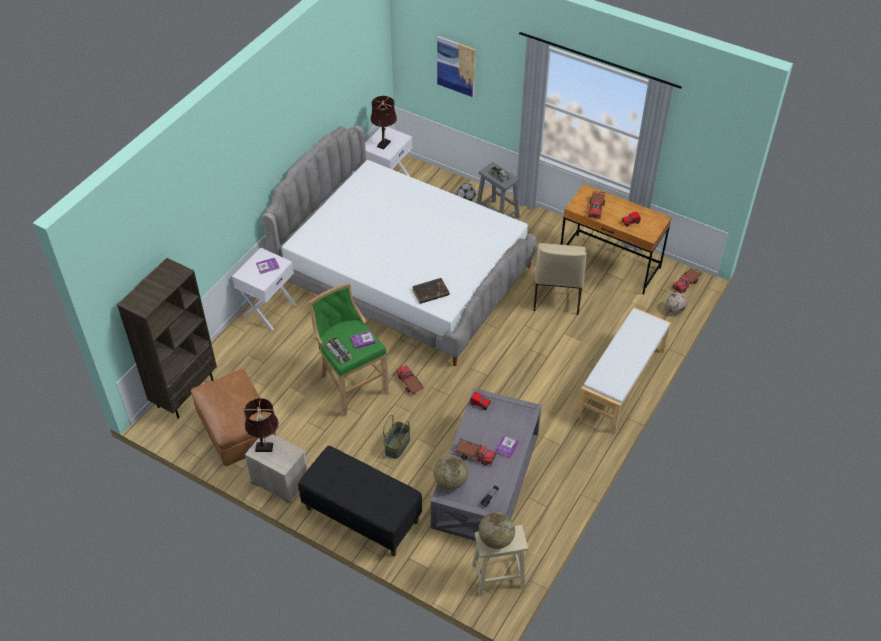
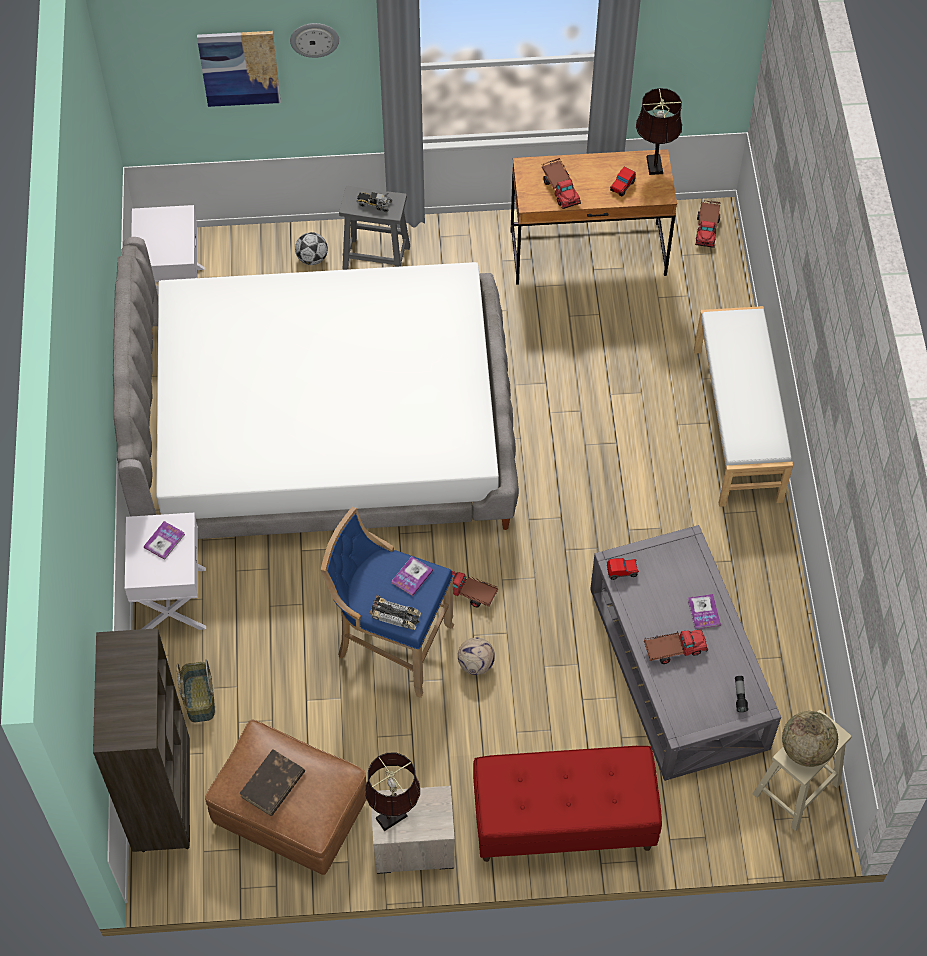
camera: 35 degrees left, 10 degrees up
(351, 385) = (390, 643): green stool -> blue stool
(361, 515) = (563, 822): black bench -> red bench
(384, 143) = (162, 239): brown table lamp -> brown table lamp (654, 163)
(397, 445) = (526, 693): basket -> basket (199, 698)
(430, 293) = (434, 447): brown book -> brown book (272, 785)
(450, 481) = (674, 706): globe -> none
(495, 63) = (314, 39): none -> wall clock
(556, 295) = (556, 342): beige chair -> none
(675, 309) = (722, 276): football -> football (476, 663)

